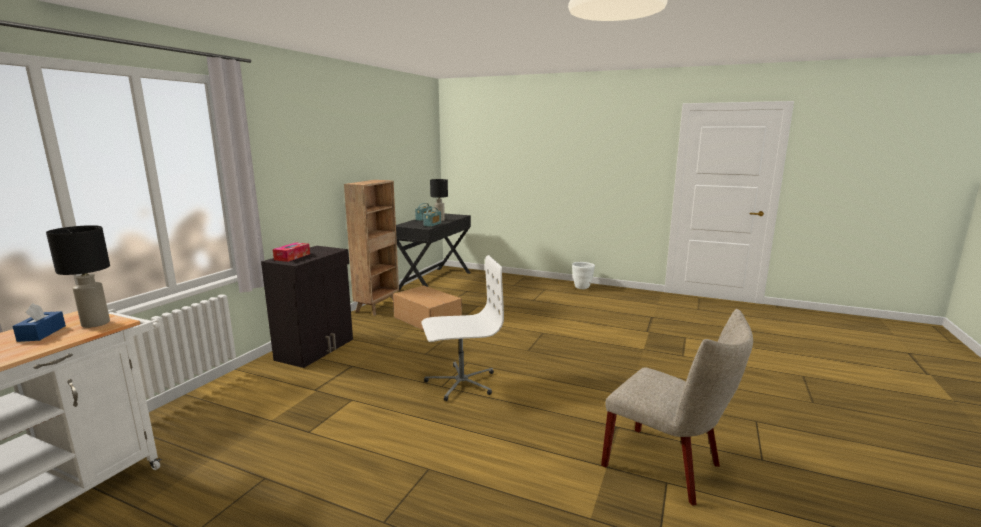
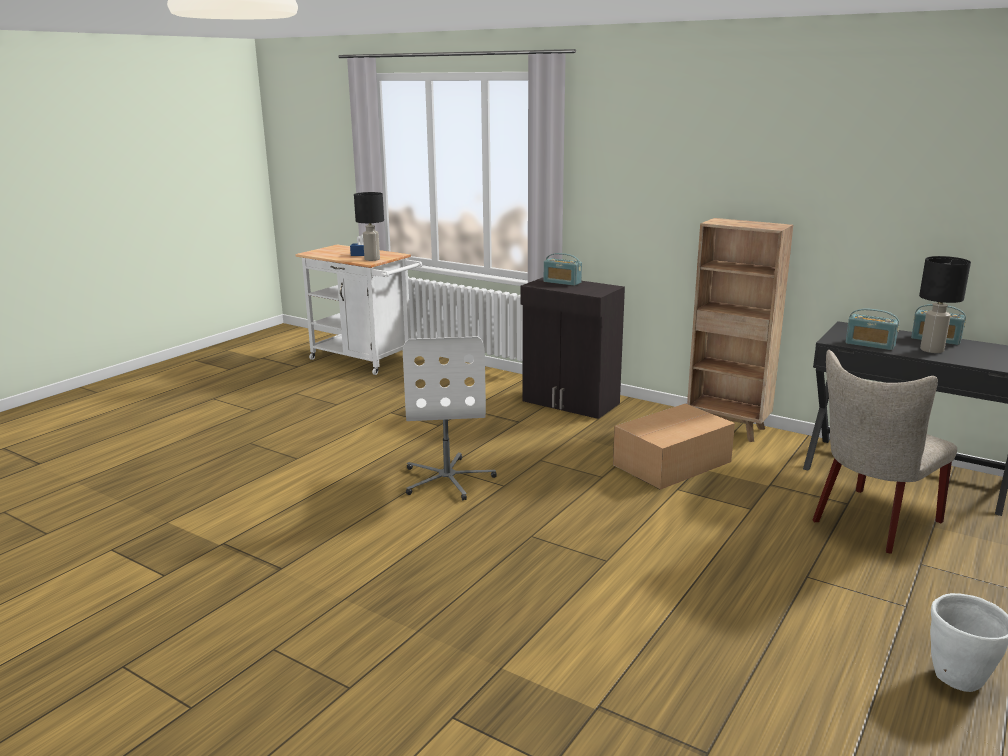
camera: 100 degrees right, 5 degrees up
(292, 257) = (562, 282): tissue box -> radio
(669, 467) = (182, 584): beige chair -> beige chair (871, 523)

